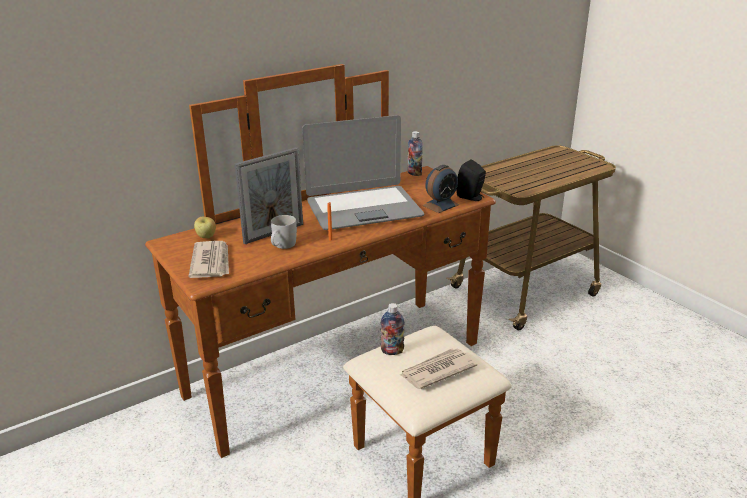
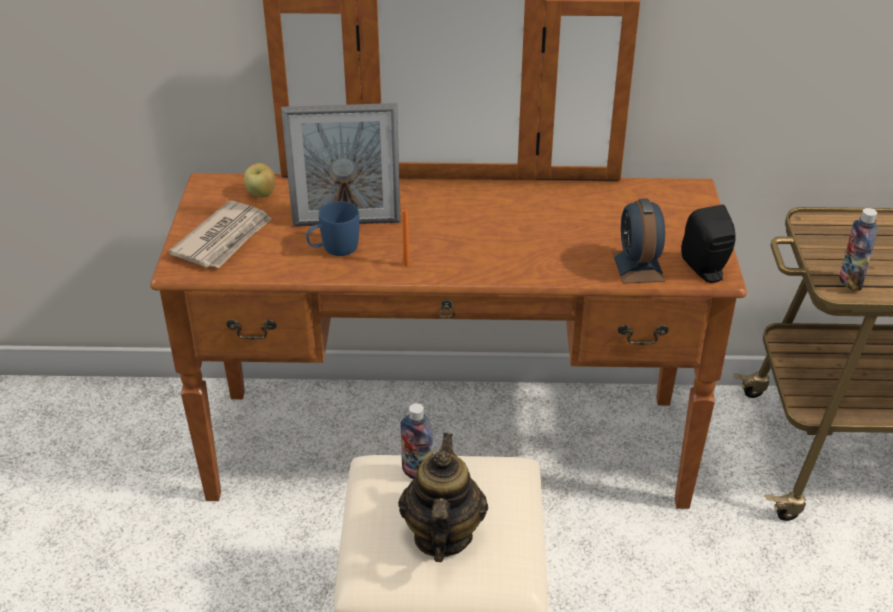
camera: 35 degrees right, 10 degrees up
(282, 246) = (333, 249): white mug -> blue mug
(363, 209) = (513, 227): laptop -> none
(414, 173) = (670, 187): bottle -> bottle (850, 281)
(436, 371) = (442, 536): newspaper -> teapot
(440, 205) = (638, 266): alarm clock -> alarm clock turned 90 degrees clockwise

